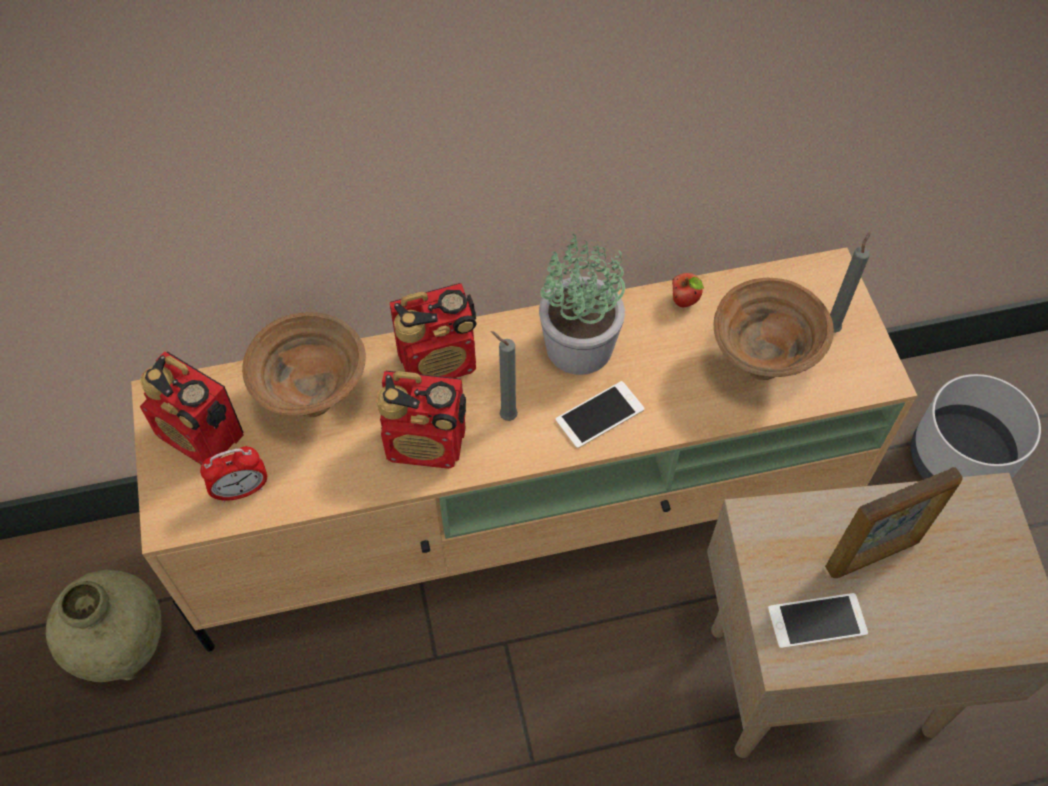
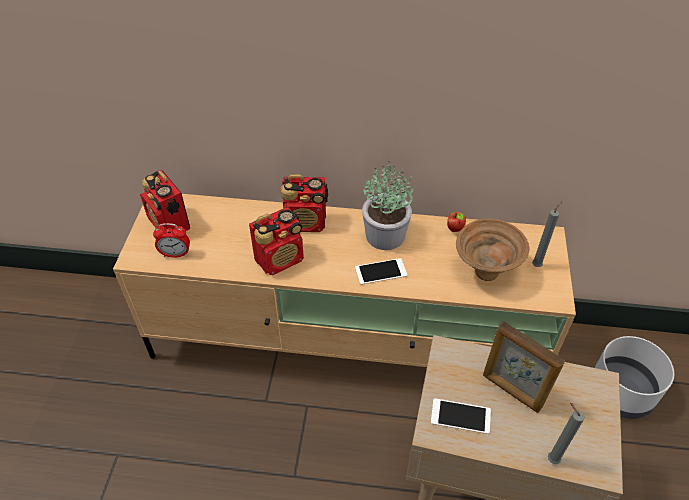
camera: 20 degrees right, 10 degrees down
(125, 648) = (111, 343): beige vase -> none
(315, 399) = (234, 222): brown bowl -> none
(427, 444) = (280, 259): radio -> radio turned 60 degrees counterclockwise
(505, 416) = (329, 258): grey candle -> grey candle (551, 458)
(873, 555) = (511, 391): picture frame -> picture frame turned 45 degrees clockwise

